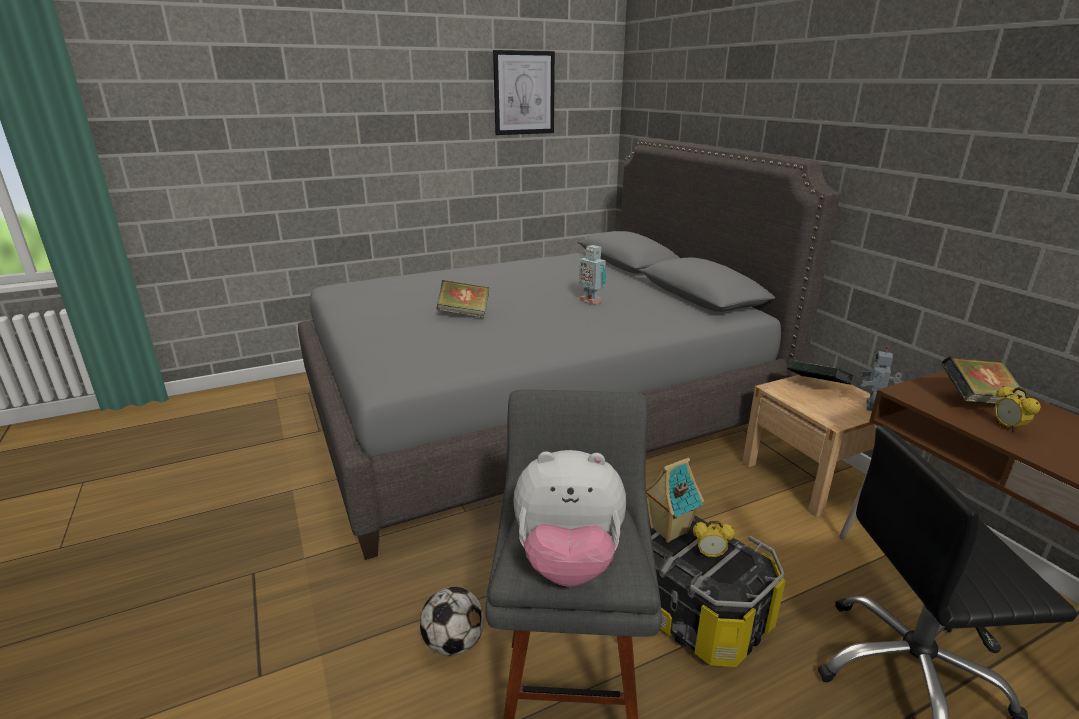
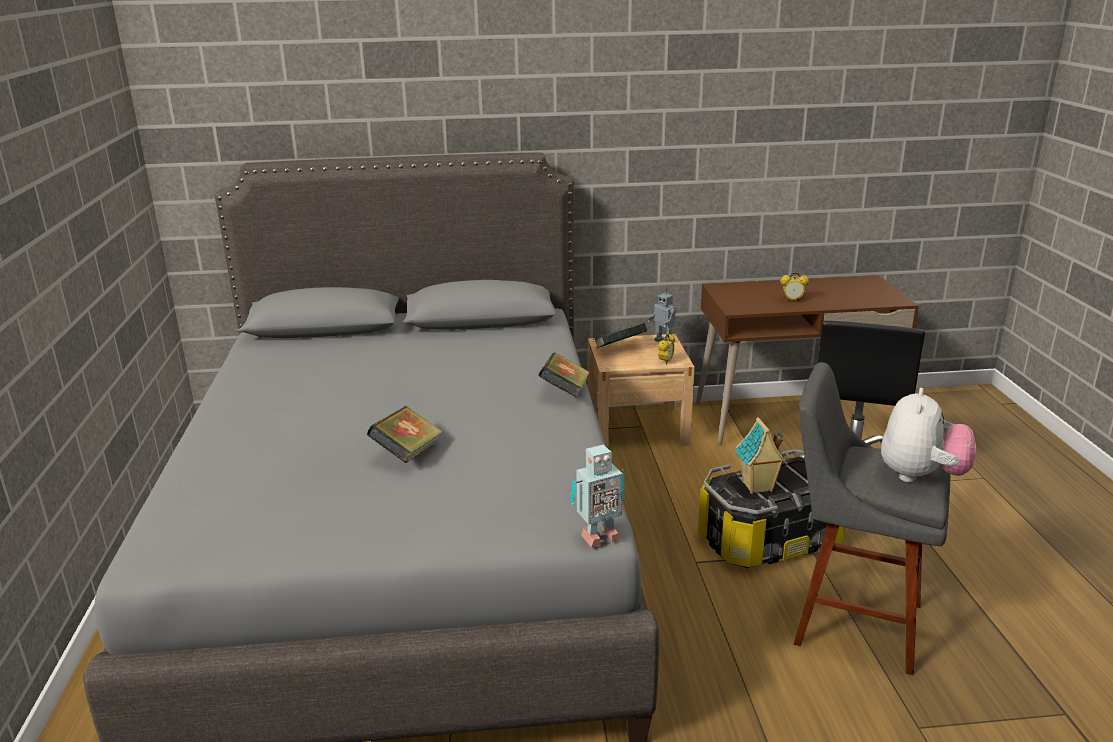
camera: 70 degrees left, 0 degrees up
(454, 643) = (788, 683): football -> none
(524, 93) = (73, 133): picture -> none
(590, 301) = (440, 372): toy robot -> toy robot (598, 536)
(710, 555) = (792, 477): alarm clock -> alarm clock (666, 362)
(976, 400) = (755, 295): book -> book (565, 392)

